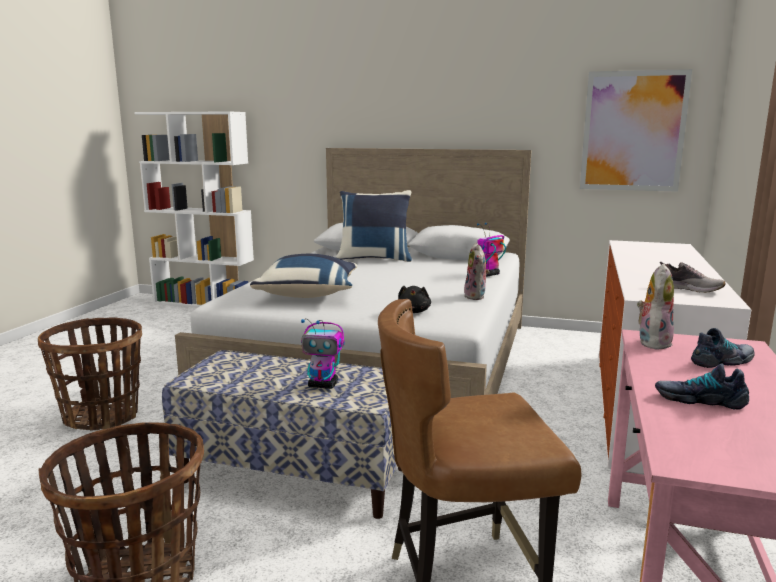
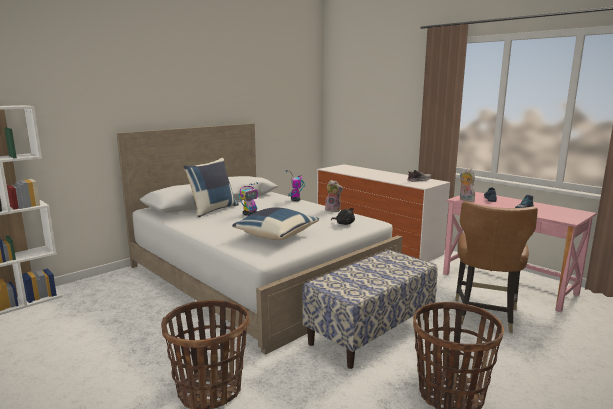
camera: 60 degrees left, 0 degrees up
(323, 385) = (391, 268): toy robot -> toy robot (250, 214)
(633, 131) = (294, 109): picture -> none

